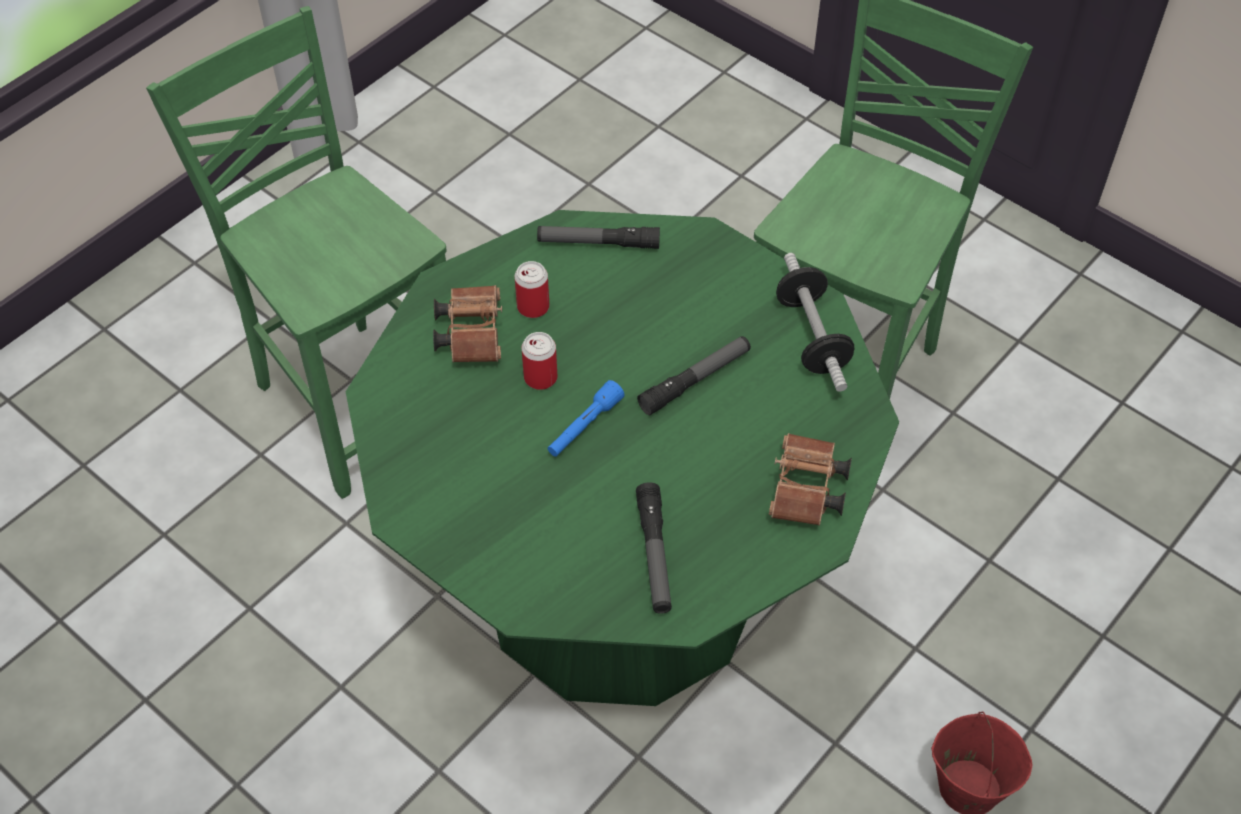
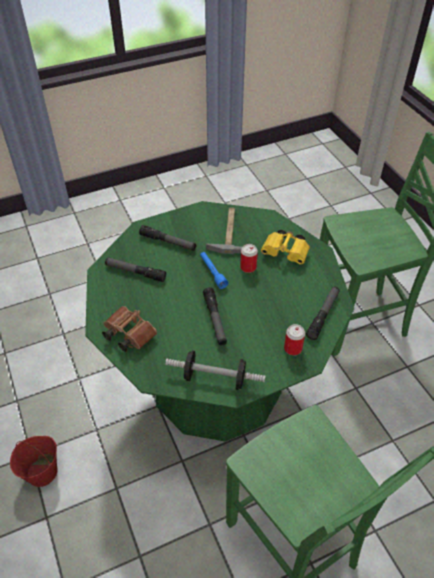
camera: 115 degrees right, 5 degrees down
(453, 445) = (228, 231): none -> hammer
(471, 332) = (286, 253): brown binoculars -> yellow binoculars
(533, 307) = (291, 278): can -> can (293, 348)
(538, 537) = (168, 242): none -> flashlight

